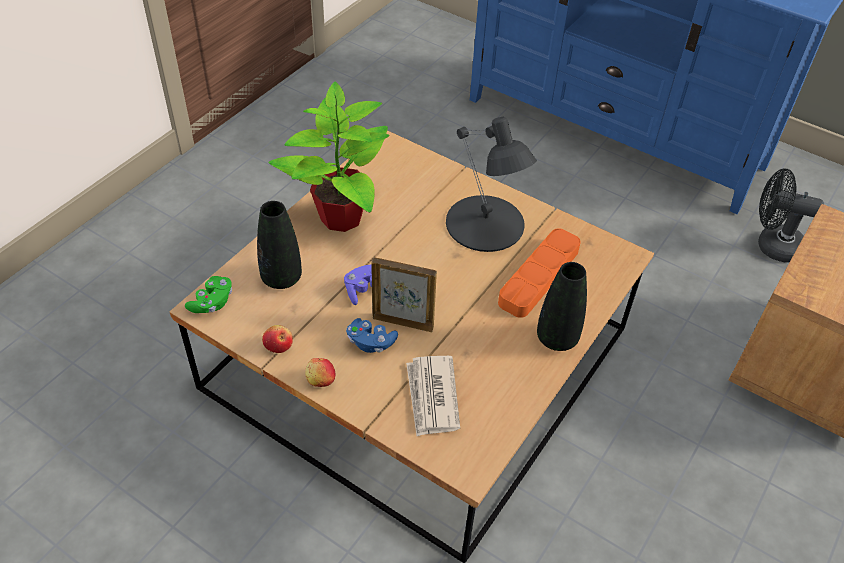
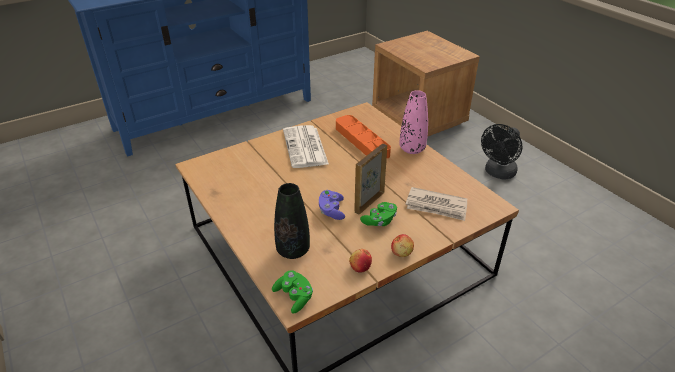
camera: 65 degrees left, 10 degrees down
(340, 218) = (252, 206): potted plant -> none
(370, 342) = (379, 221): blue game controller -> green game controller
(485, 224) = (305, 147): black table lamp -> newspaper
(557, 338) = (412, 149): black vase -> pink vase
(771, 245) = (338, 99): black fan -> black fan (498, 173)

